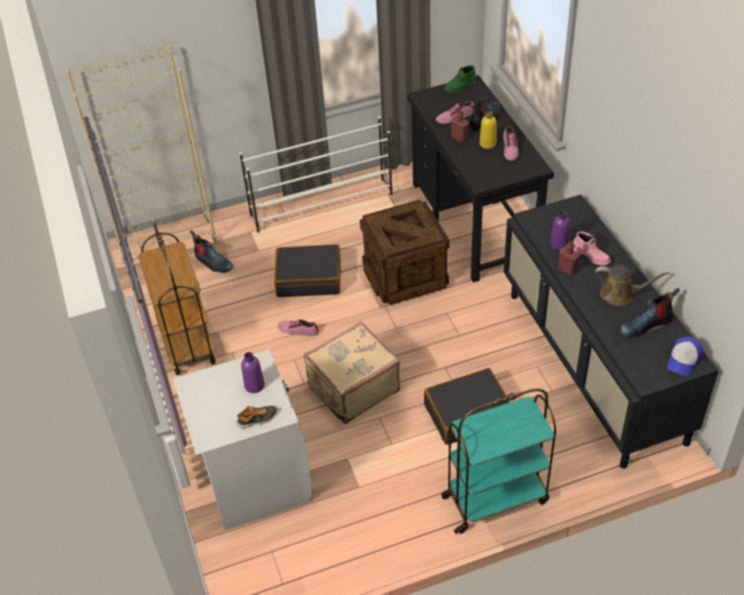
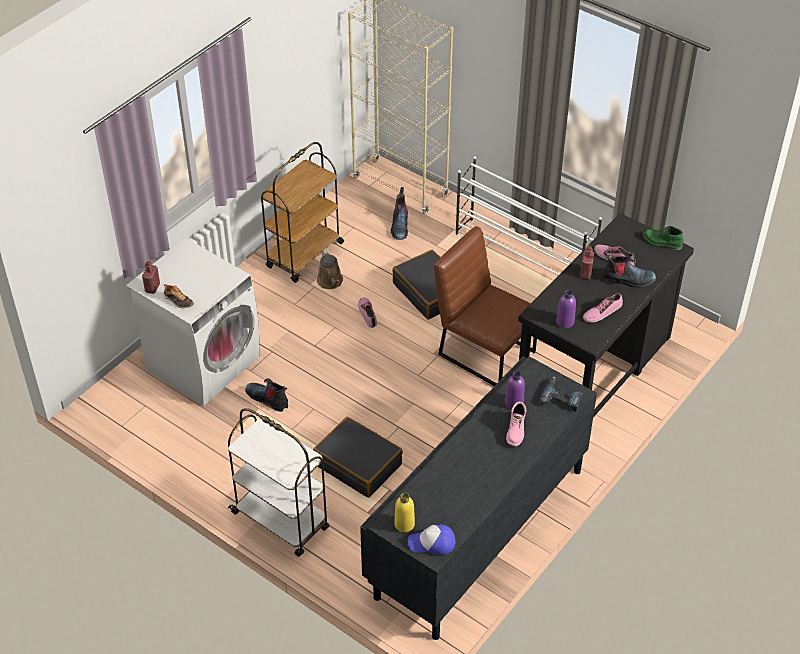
camera: 55 degrees right, 0 degrees up
(254, 385) = (208, 284): purple bottle -> purple bottle (565, 322)
(352, 388) = (331, 377): beige suitcase -> none
(404, 275) = (484, 351): crate -> brown chair
(487, 144) = (595, 295): yellow bottle -> yellow bottle (404, 524)
(496, 499) = (281, 522): turquoise cart -> white cart
(567, 270) = (484, 421): red bottle -> red bottle (152, 288)
(572, 214) = (562, 397): none -> power drill
(620, 295) = (481, 469): brown watering can -> brown watering can (331, 282)
(646, 324) = (457, 501): boot -> boot (268, 399)

